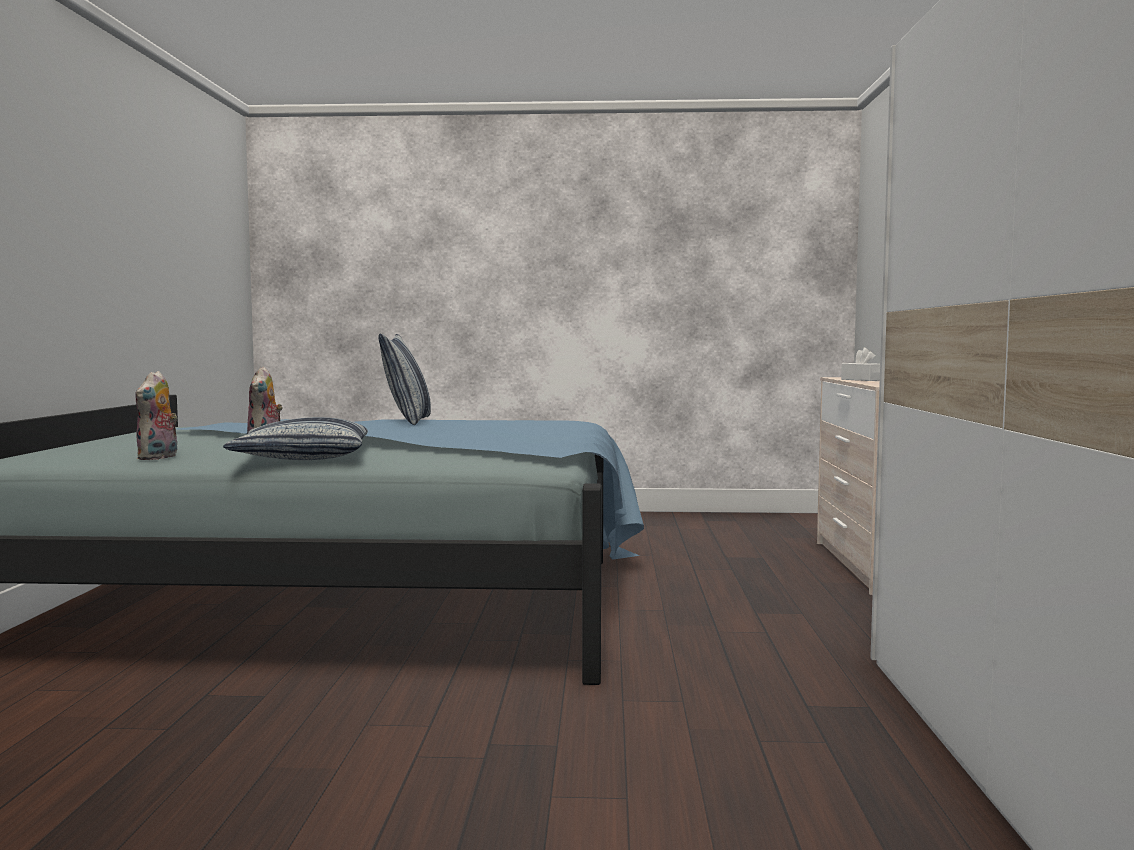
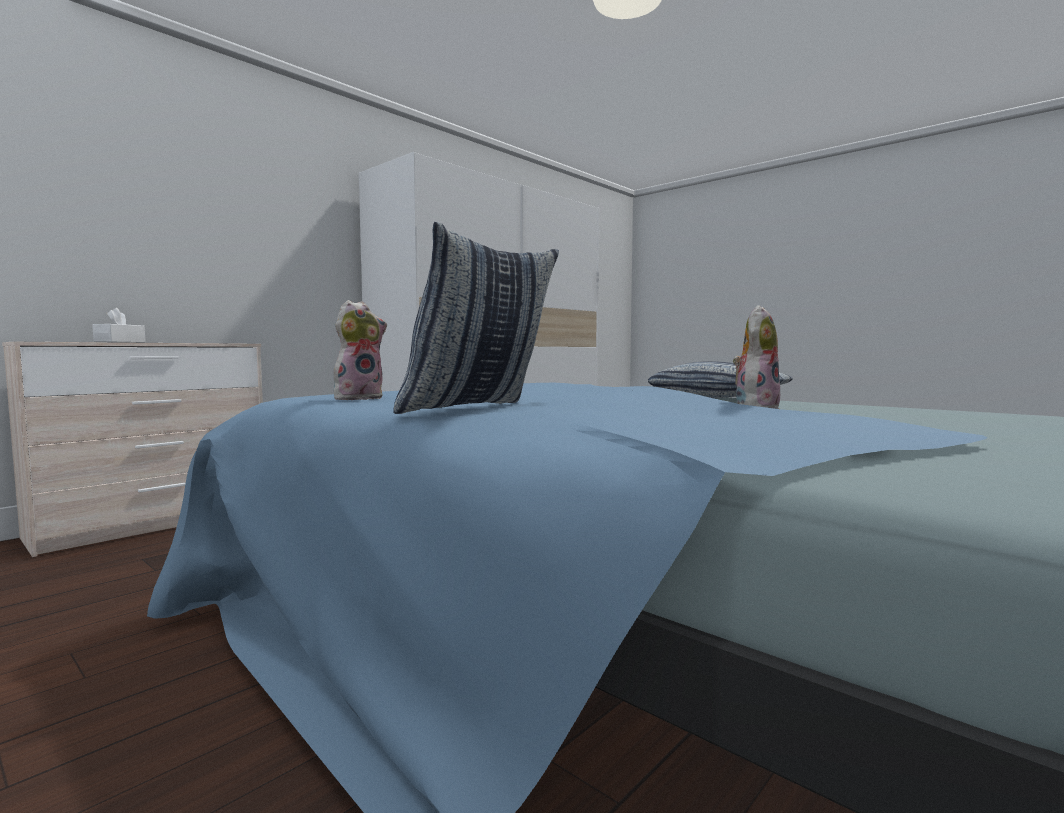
camera: 140 degrees left, 0 degrees up
(159, 457) = (873, 405): plush toy -> plush toy (359, 398)

